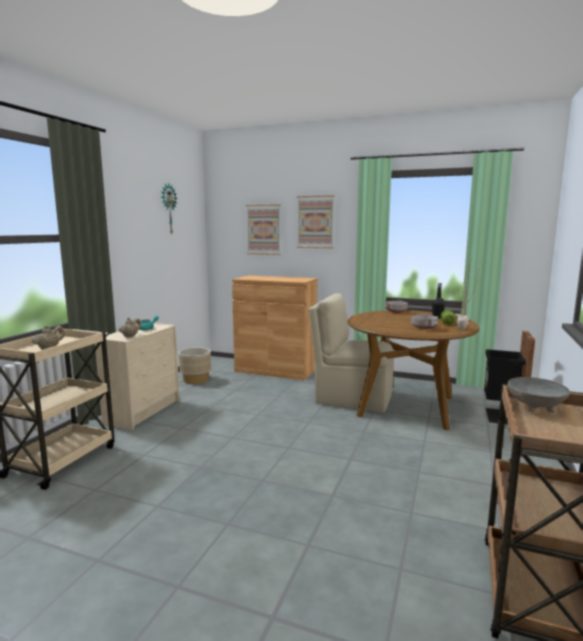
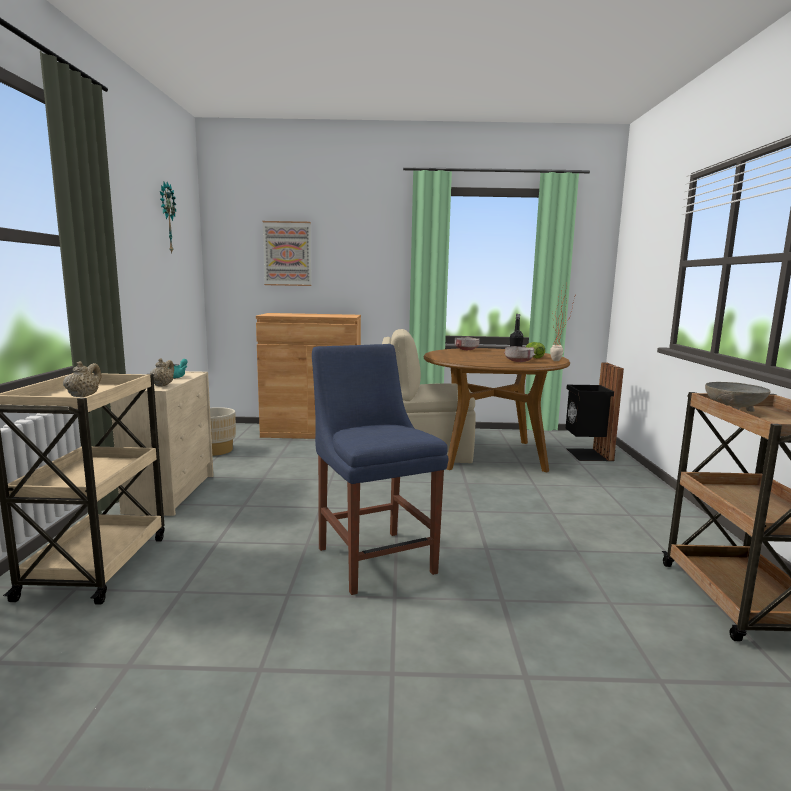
camera: 20 degrees left, 0 degrees up
(238, 487) = (373, 557): none -> blue chair
(315, 222) = (356, 245): picture -> none

